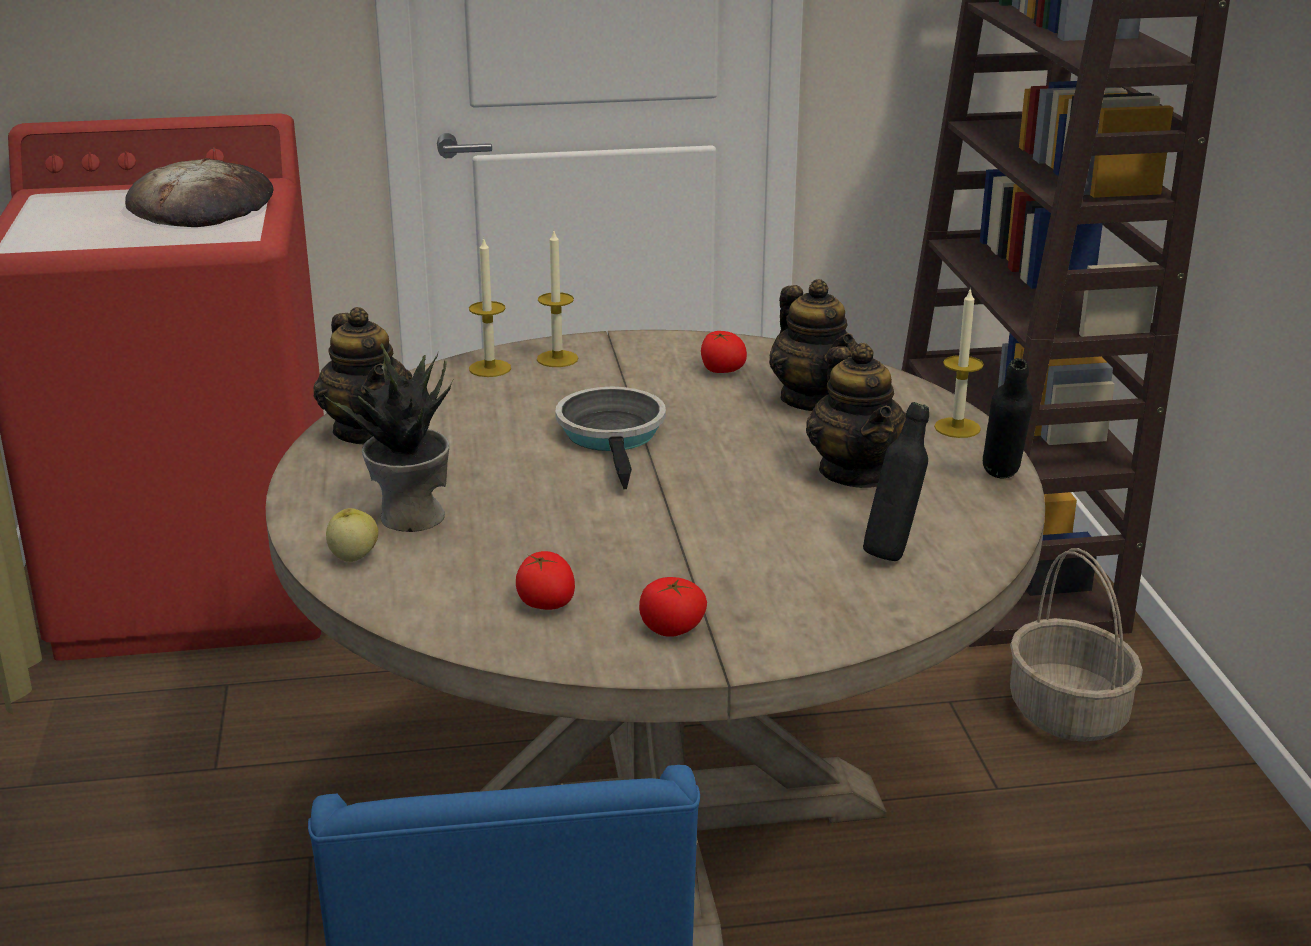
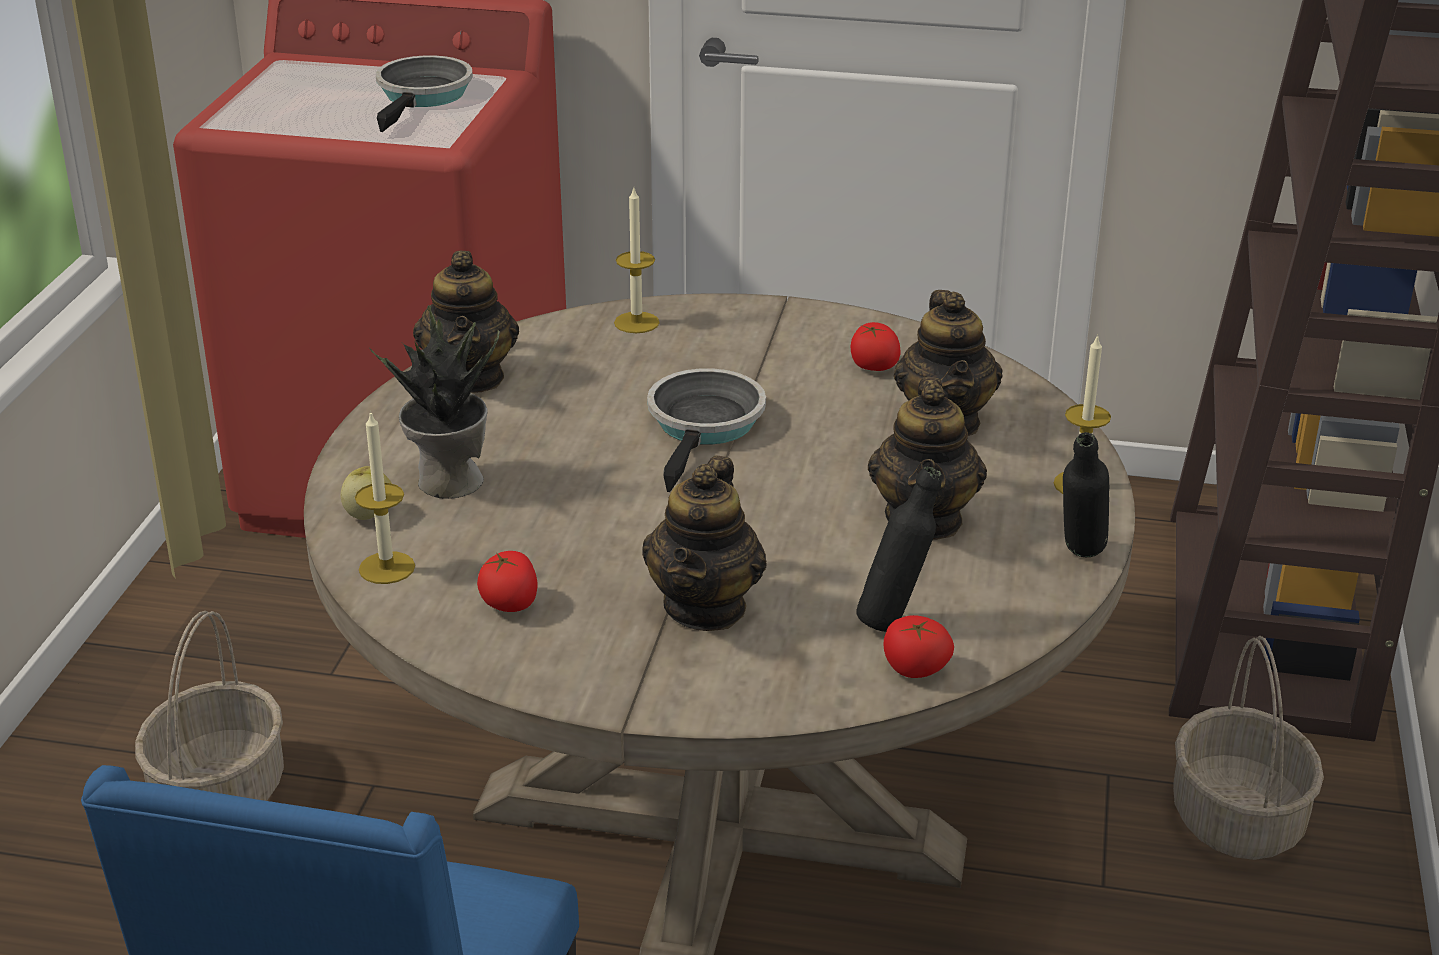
camera: 20 degrees right, 5 degrees up
(155, 898) = (218, 791): none -> basket
(202, 206) = (423, 96): bread -> frying pan
(557, 359) = (712, 322): candle -> candle (387, 568)
(672, 629) = (610, 658): tomato -> tomato (915, 669)
(724, 572) = (706, 607): none -> teapot

